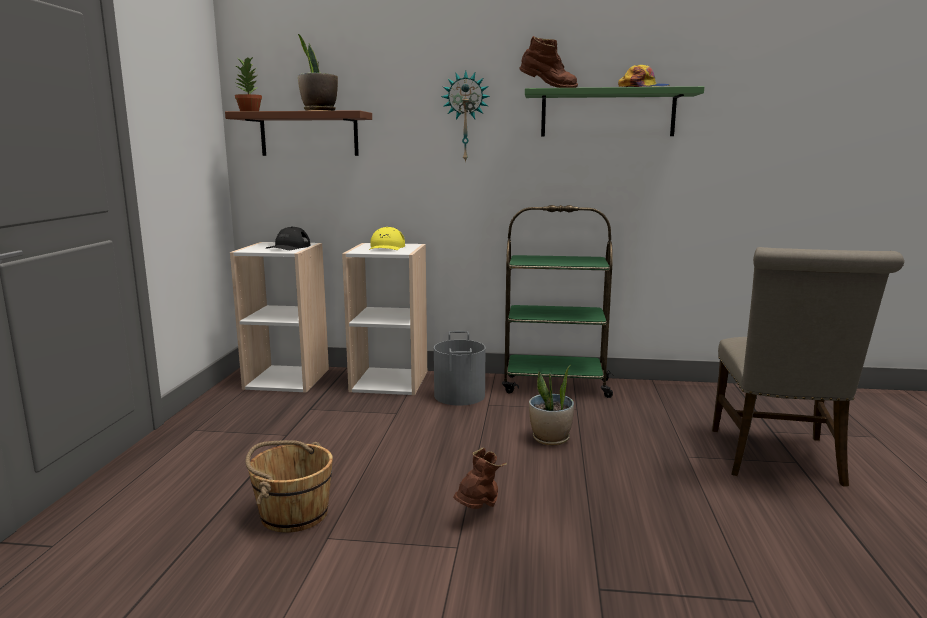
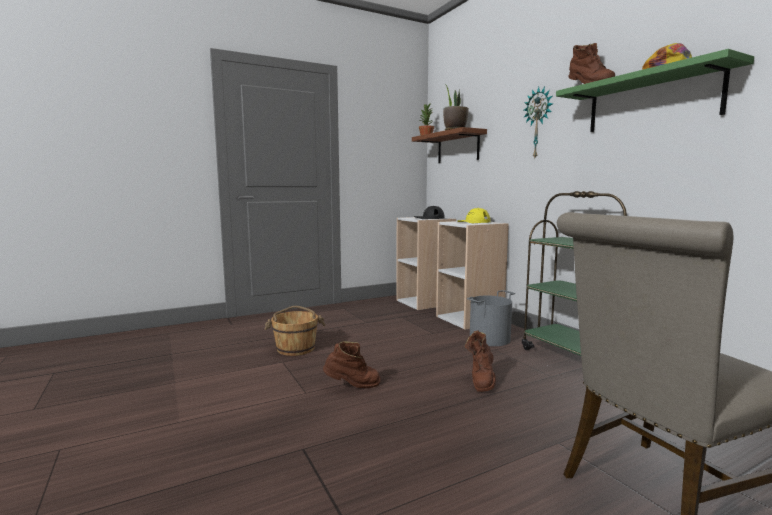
camera: 55 degrees right, 5 degrees down
(550, 439) = (481, 381): potted plant -> brown boot

